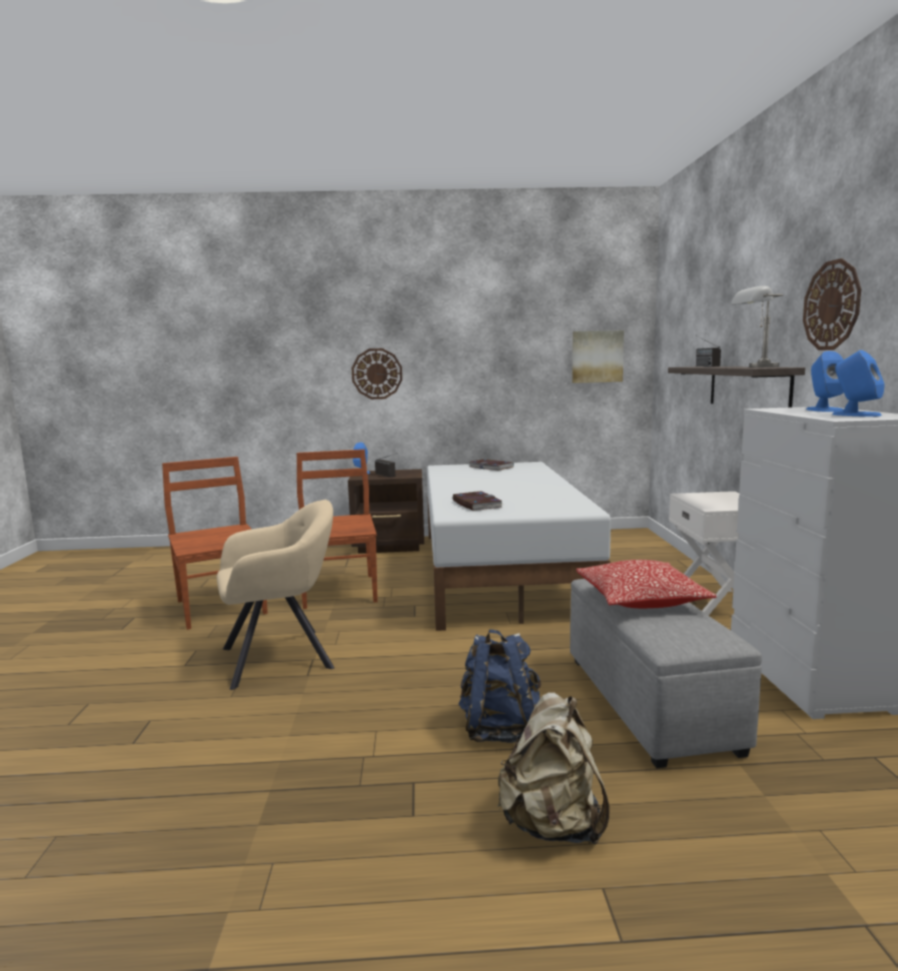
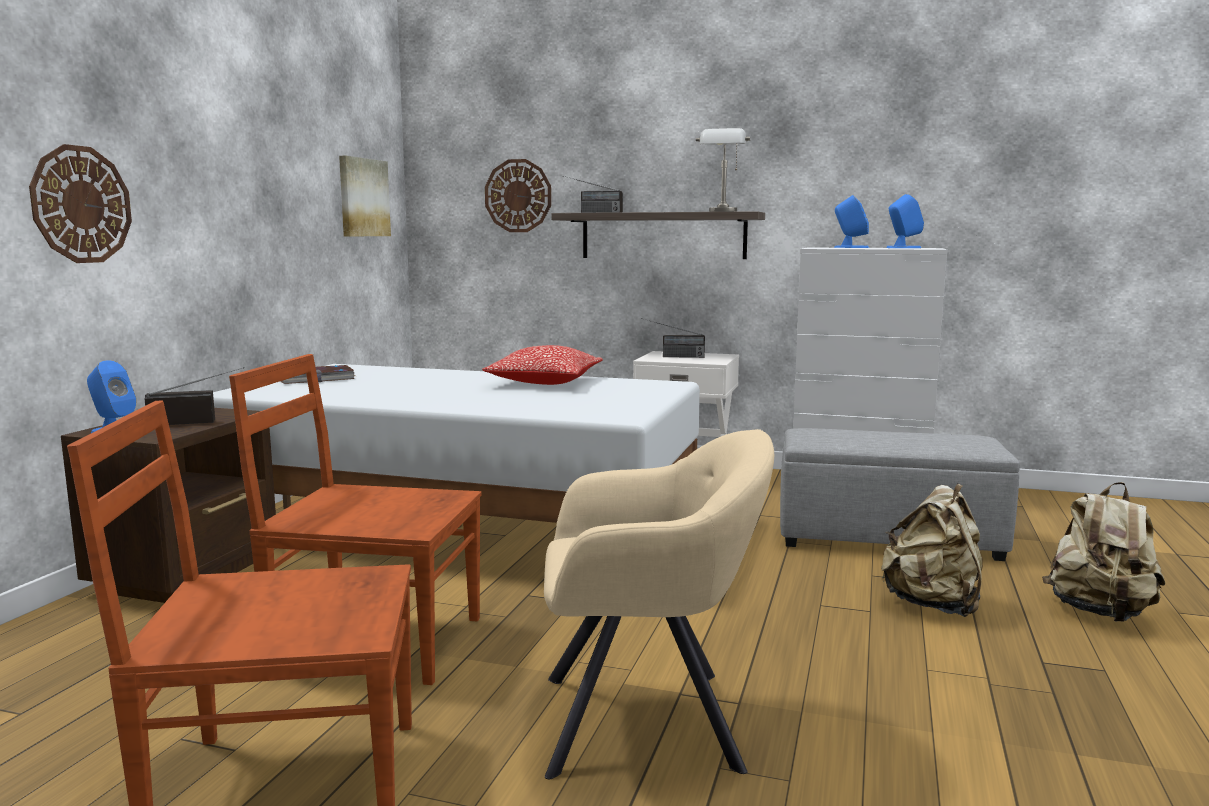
camera: 70 degrees left, 0 degrees up
(282, 656) = (649, 720): beige armchair -> beige armchair turned 90 degrees clockwise
(476, 504) = (570, 404): book -> none
(500, 730) = (932, 604): blue backpack -> beige backpack
(640, 600) = (877, 438): pillow -> pillow (544, 382)
(713, 497) = (672, 356): none -> radio
(832, 305) = (800, 155): wall clock -> wall clock (518, 196)

